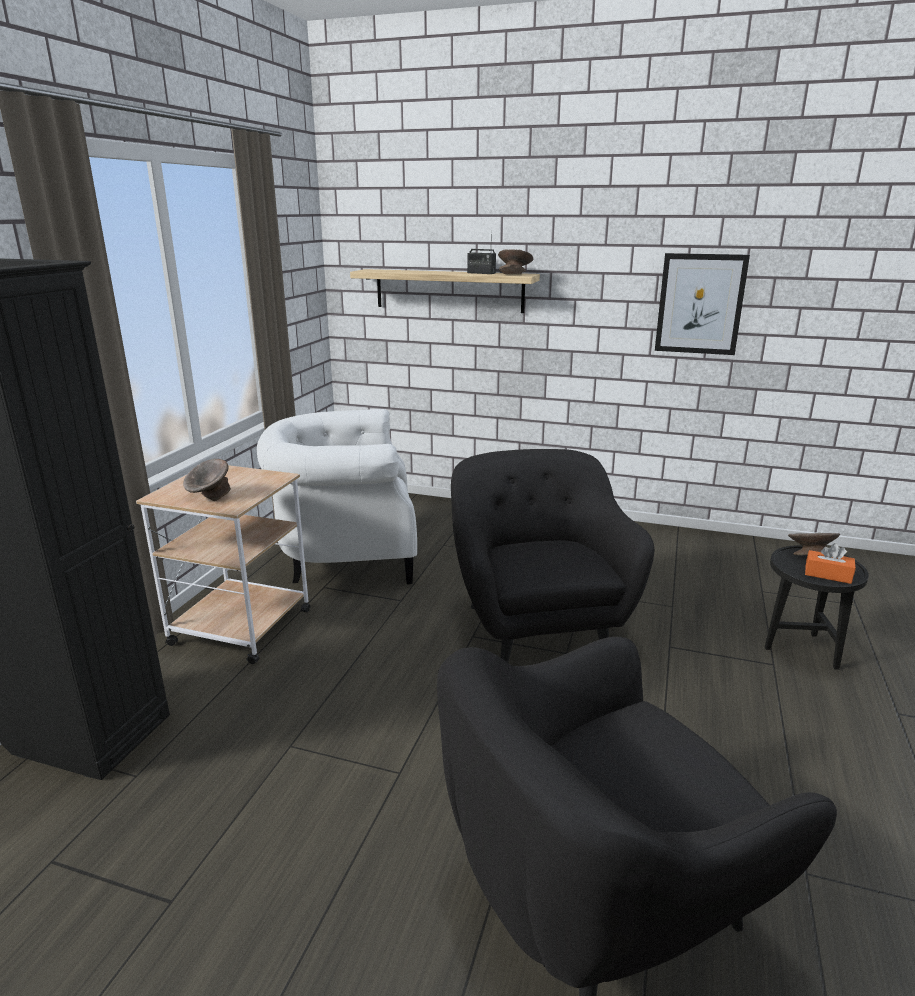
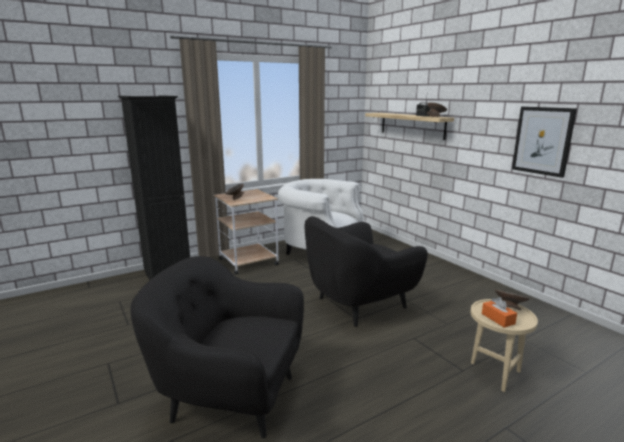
camera: 40 degrees right, 5 degrees down
(536, 627) = (359, 304): black armchair -> black armchair turned 150 degrees counterclockwise
(799, 650) = (494, 372): black side table -> beige side table

